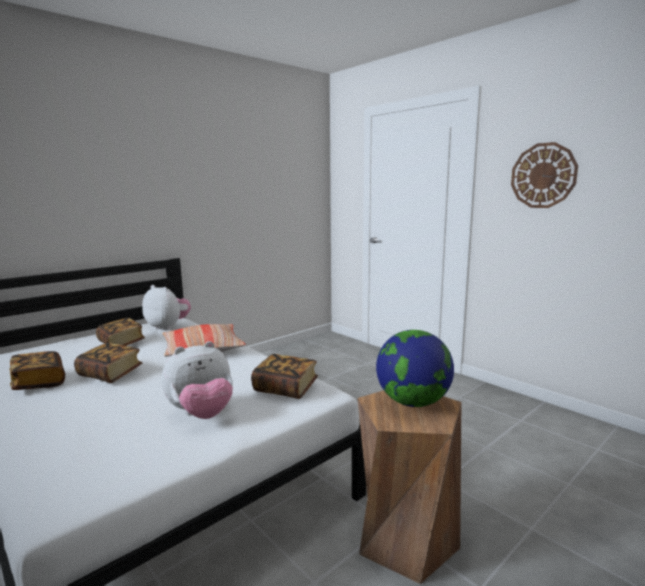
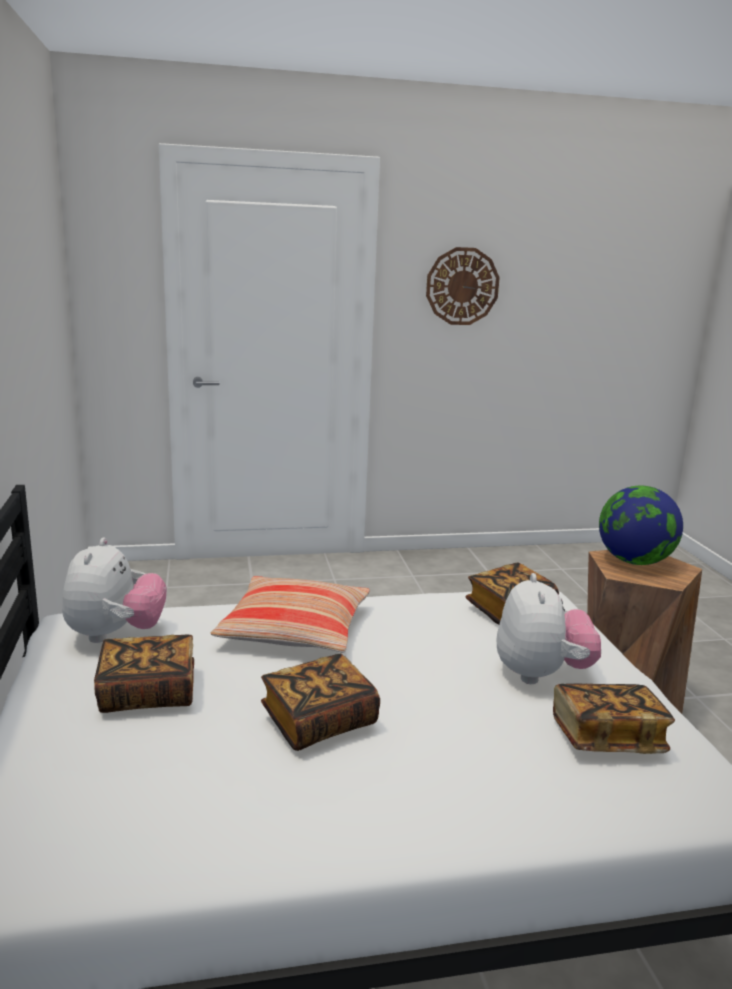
camera: 60 degrees left, 5 degrees up
(39, 382) = (271, 803): book -> book (606, 738)
(168, 327) = (115, 634): plush toy -> plush toy turned 120 degrees clockwise

